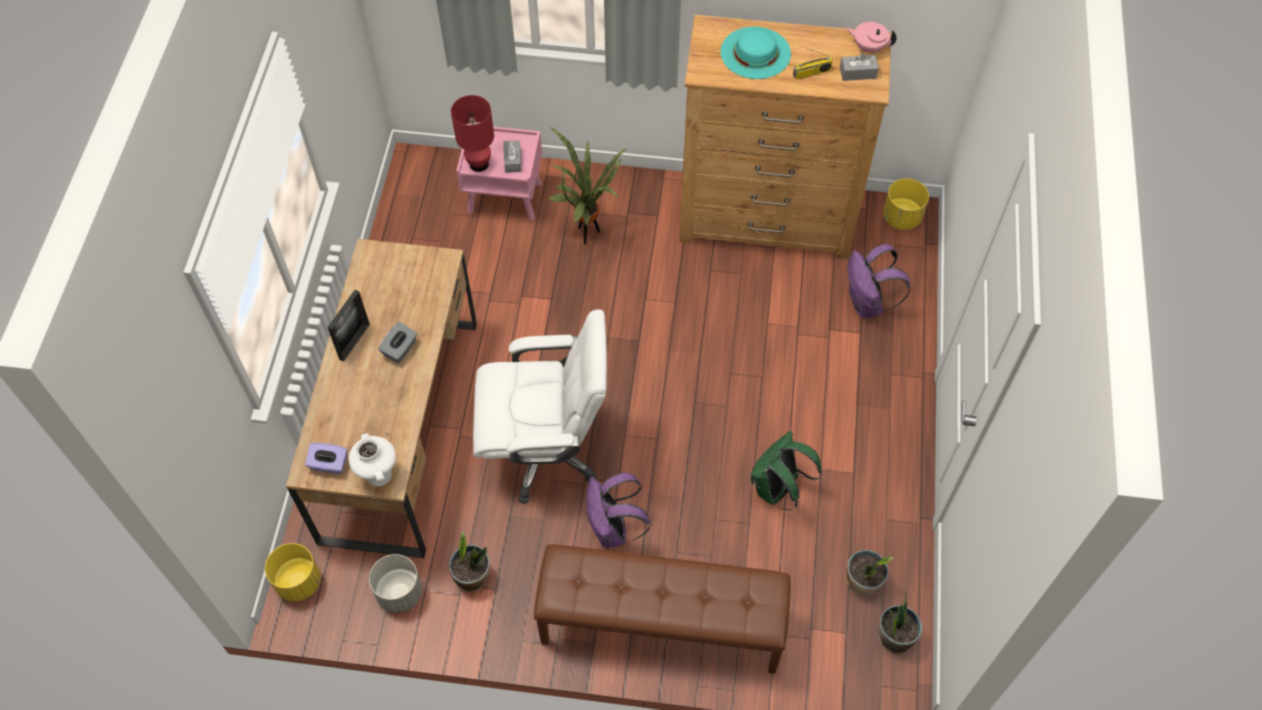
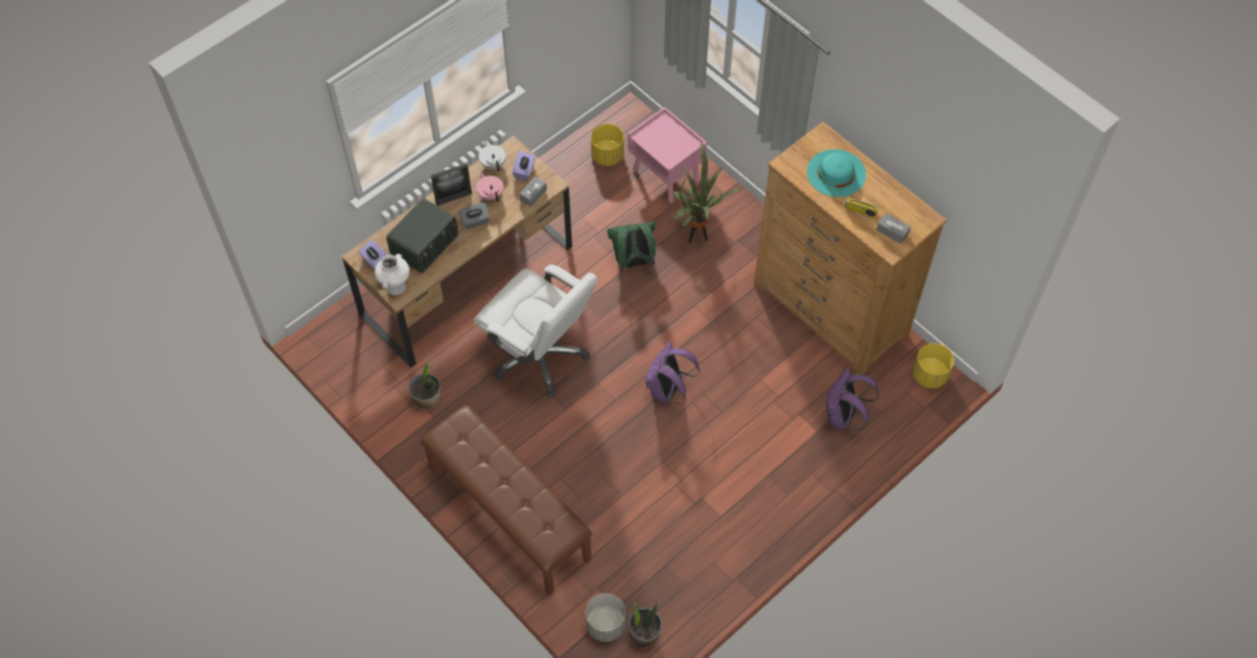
camera: 40 degrees right, 0 degrees up
(298, 581) = (330, 328): yellow planter -> yellow planter (607, 155)
(363, 280) = (493, 163): none -> white teapot
(370, 410) = (425, 245): none -> radio
(399, 593) = (378, 377): grey planter -> grey planter (605, 625)
(404, 265) = (524, 171): none -> purple tissue box
(479, 164) = (647, 139): red table lamp -> none
(512, 160) = (671, 150): grey tissue box -> grey tissue box (533, 195)
(613, 529) = (534, 435): purple backpack -> purple backpack (668, 390)
(777, 489) = (660, 489): green backpack -> green backpack (633, 262)
(862, 581) = (658, 586): potted plant -> none
(868, 47) = (919, 219): pink teapot -> pink teapot (491, 194)

